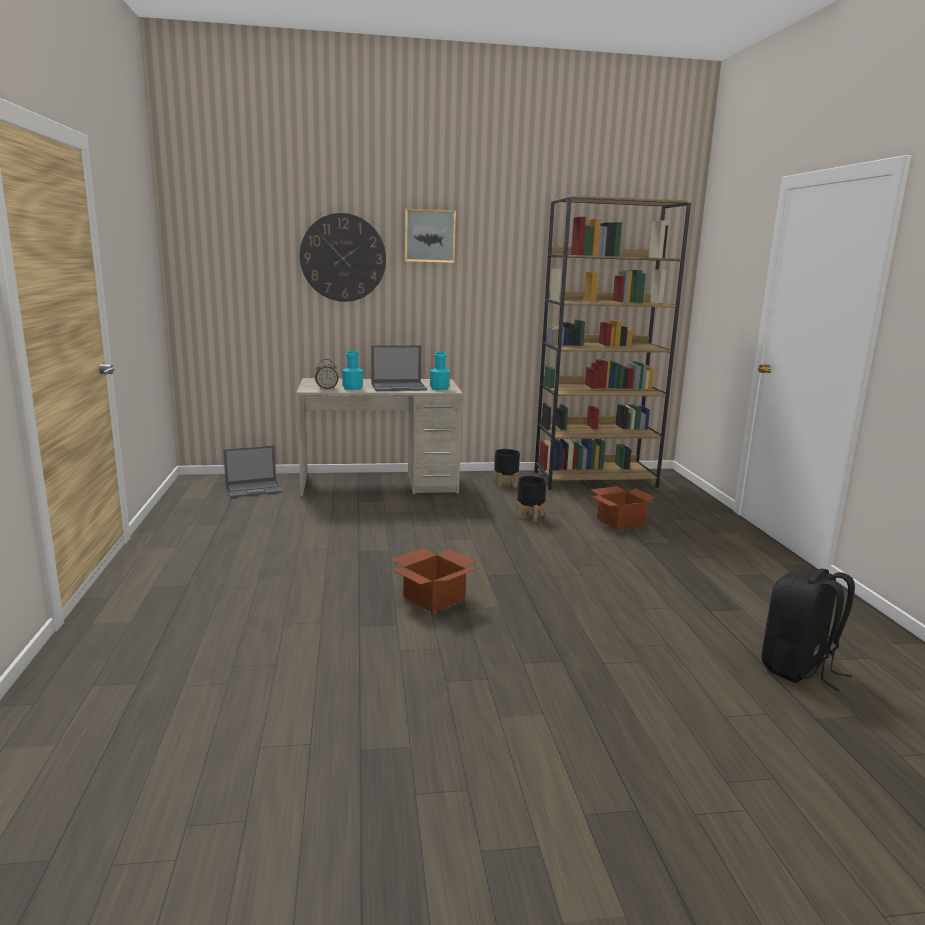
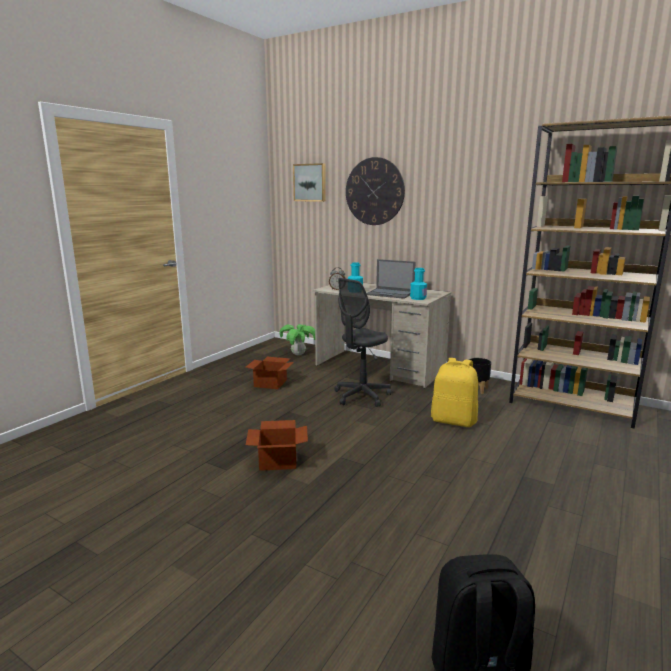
camera: 40 degrees right, 0 degrees up
(254, 489) = (298, 354): laptop -> potted plant
(410, 516) = (361, 396): none -> grey office chair
(429, 236) = (439, 171): picture -> picture (310, 182)
(530, 516) = (454, 421): black planter -> yellow backpack
(620, 521) = (533, 449): cardboard box -> cardboard box (271, 383)

